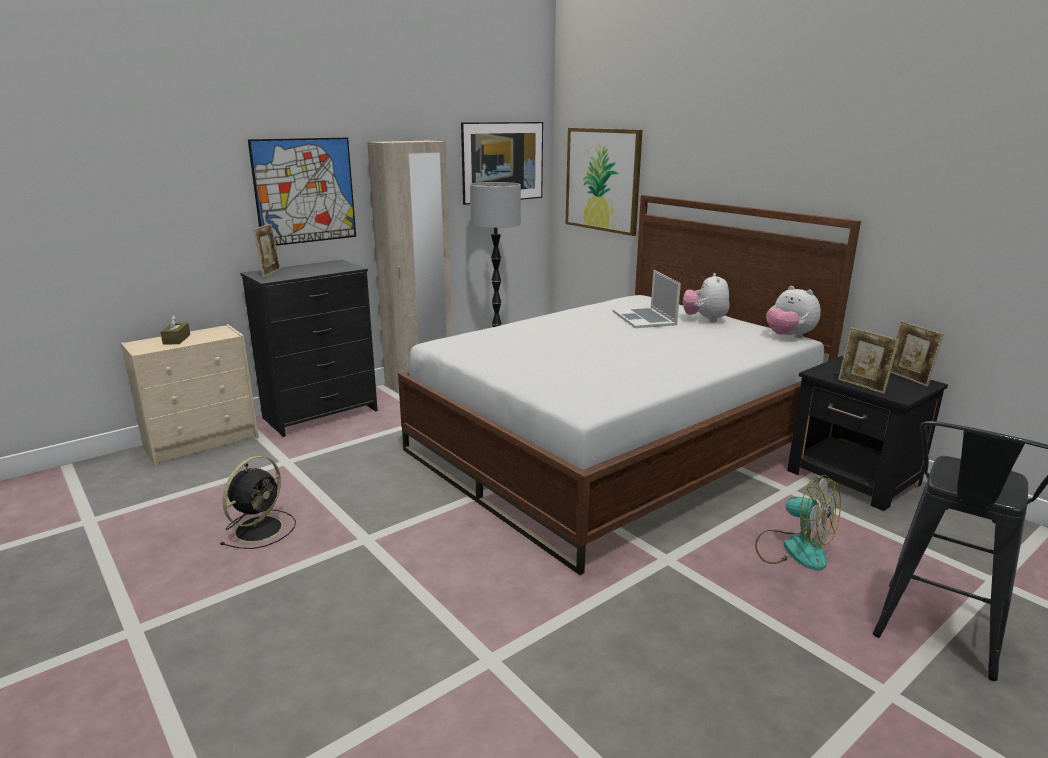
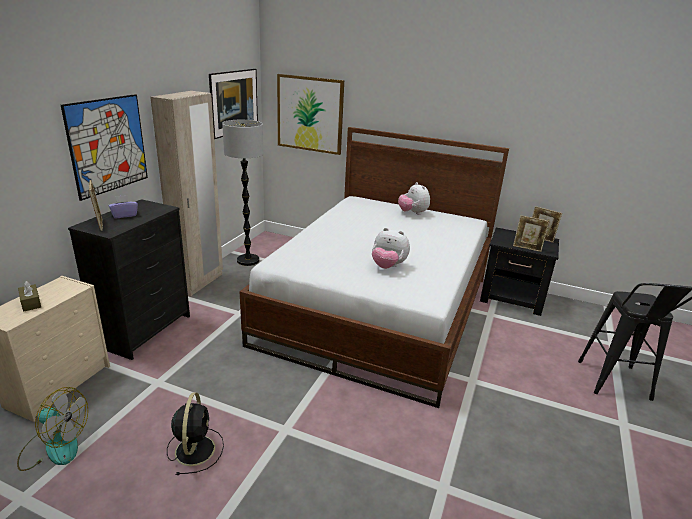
camera: 30 degrees left, 5 degrees up
(304, 269) = (124, 215): none -> purple tissue box
(644, 318) = (378, 217): laptop -> none
(789, 336) = (469, 220): plush toy -> plush toy (388, 266)
(793, 549) = (523, 352): fan -> fan (54, 447)

